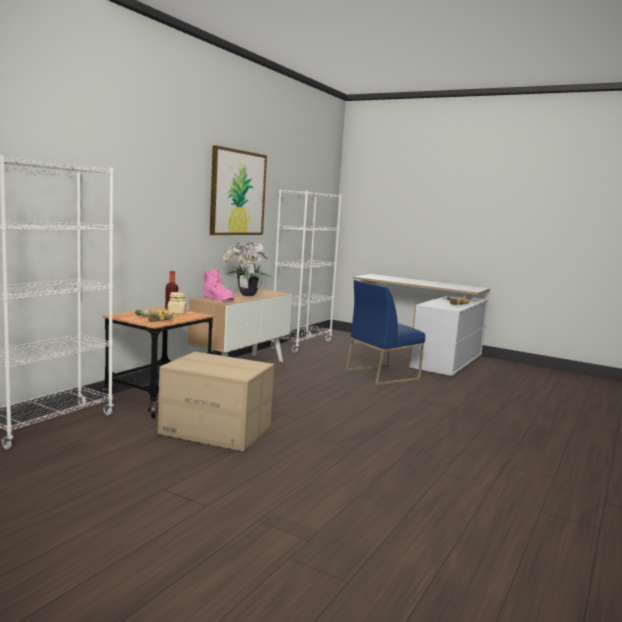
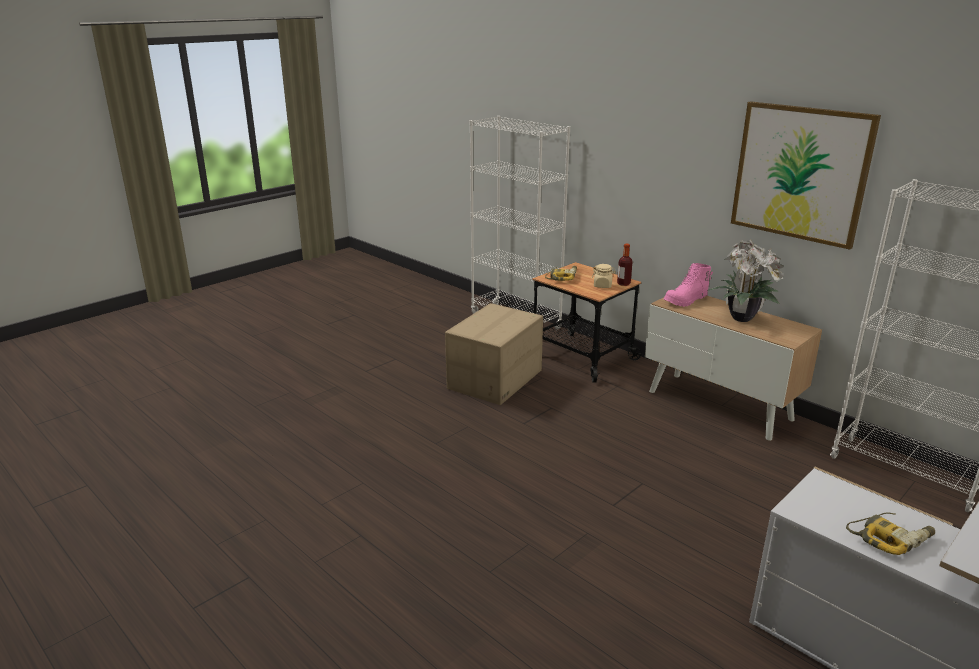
camera: 105 degrees right, 15 degrees up
(382, 375) = (728, 528): blue chair -> none

